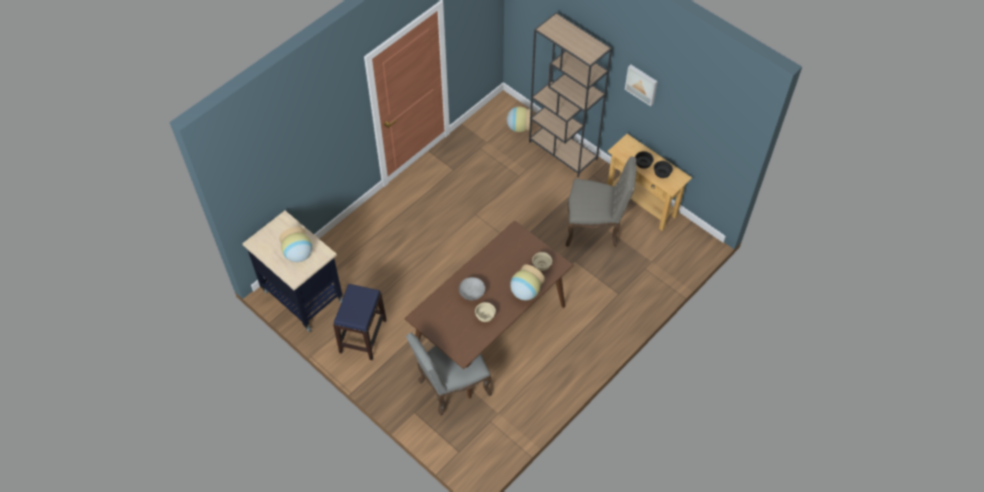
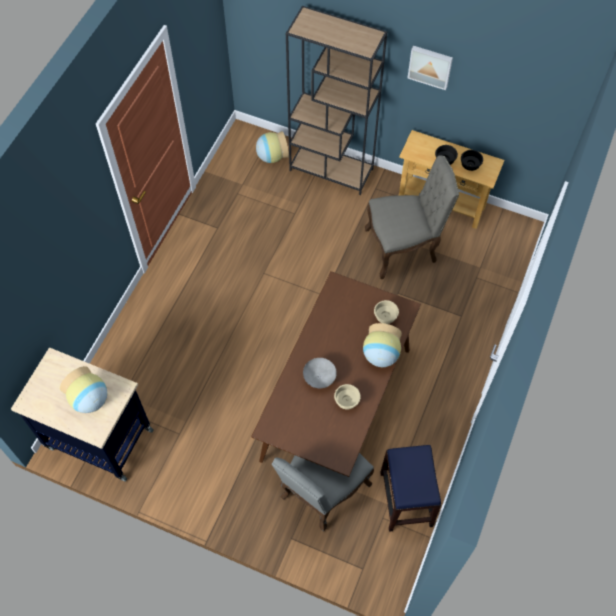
camera: 20 degrees left, 5 degrees up
(363, 336) = (192, 465): stool -> stool (406, 499)

